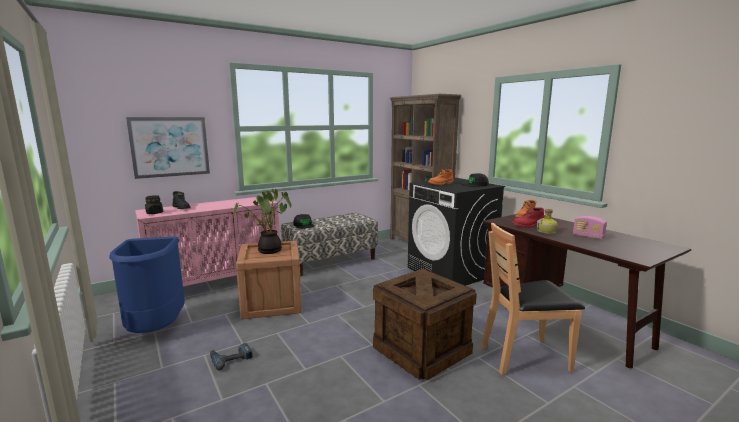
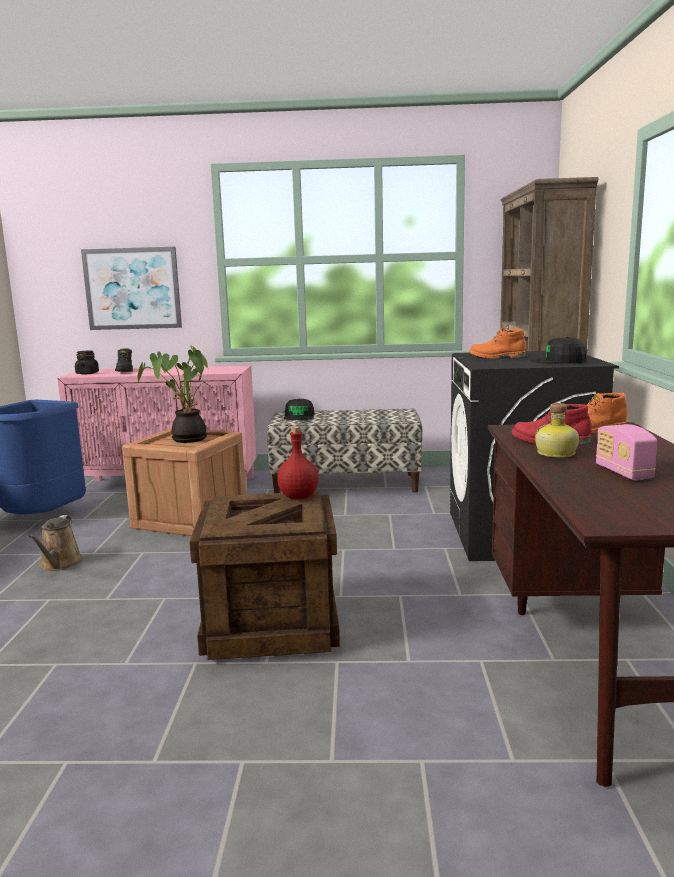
camera: 35 degrees right, 0 degrees up
(230, 358) = (59, 564): power drill -> brown watering can
(422, 274) = (298, 497): none -> red bottle
(525, 357) = (414, 689): brown chair -> none

